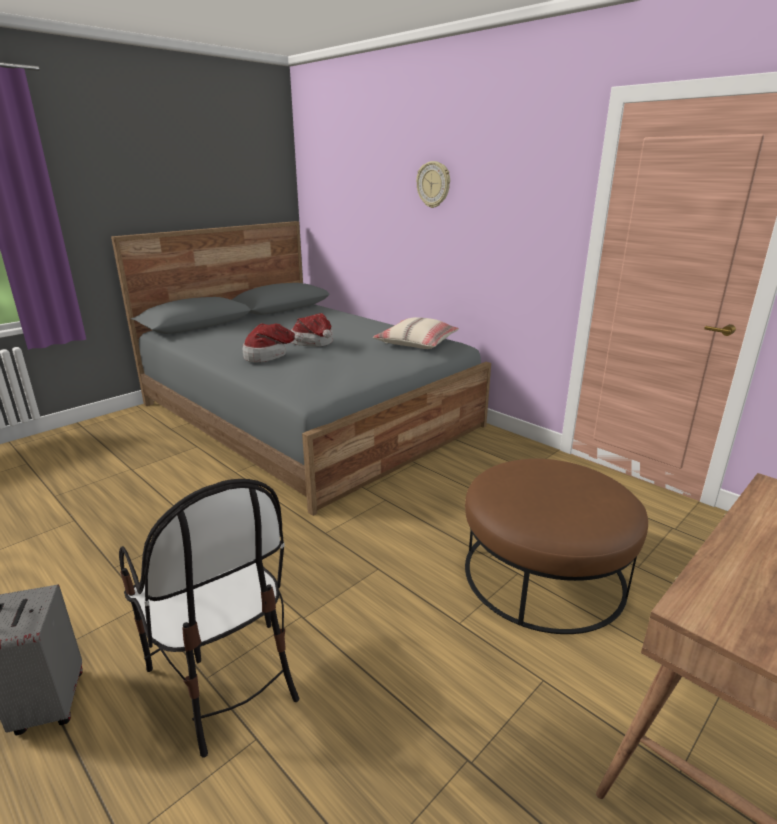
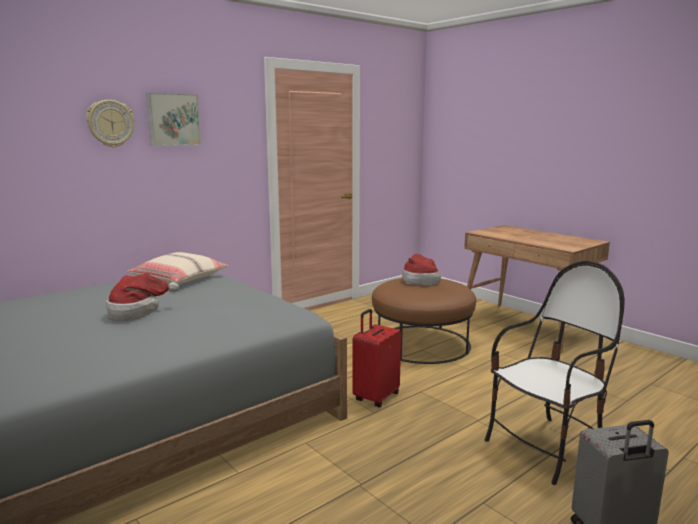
camera: 85 degrees left, 10 degrees down
(268, 355) = (170, 330): hat -> hat (420, 280)
(359, 533) = (375, 397): none -> red suitcase
(484, 182) = (173, 119): none -> picture

